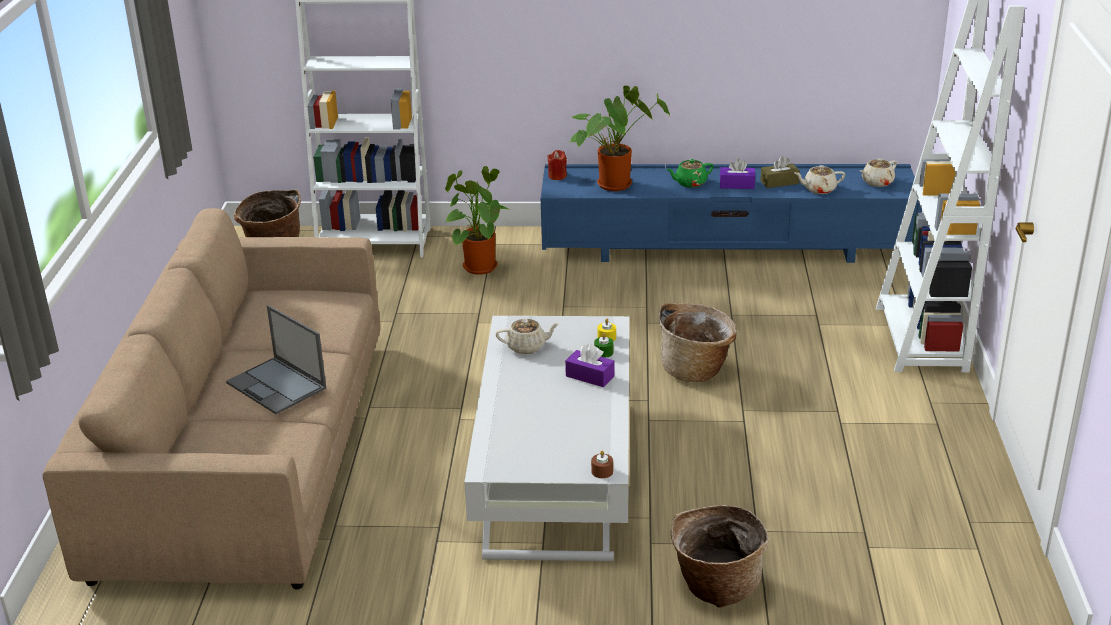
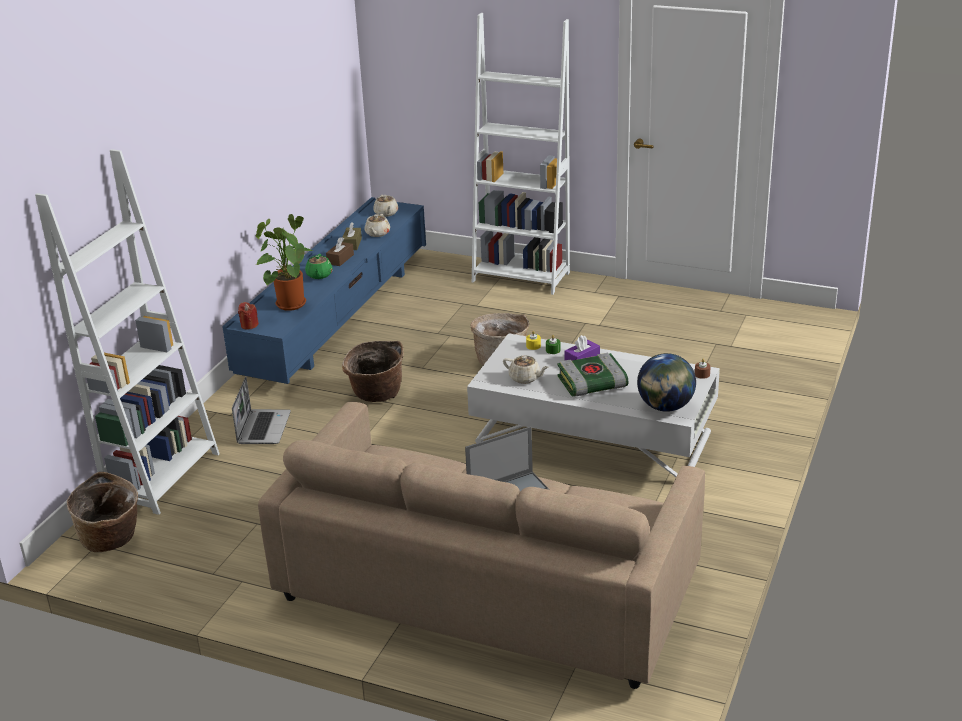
camera: 70 degrees left, 0 degrees up
(477, 266) = (263, 428): potted plant -> laptop
(504, 455) = (665, 407): none -> globe
(527, 347) = (525, 378): beige teapot -> beige teapot turned 105 degrees clockwise
(536, 392) = (591, 384): none -> book
(715, 586) = (748, 402): basket -> basket (376, 395)
(737, 185) = (340, 259): purple tissue box -> brown tissue box

